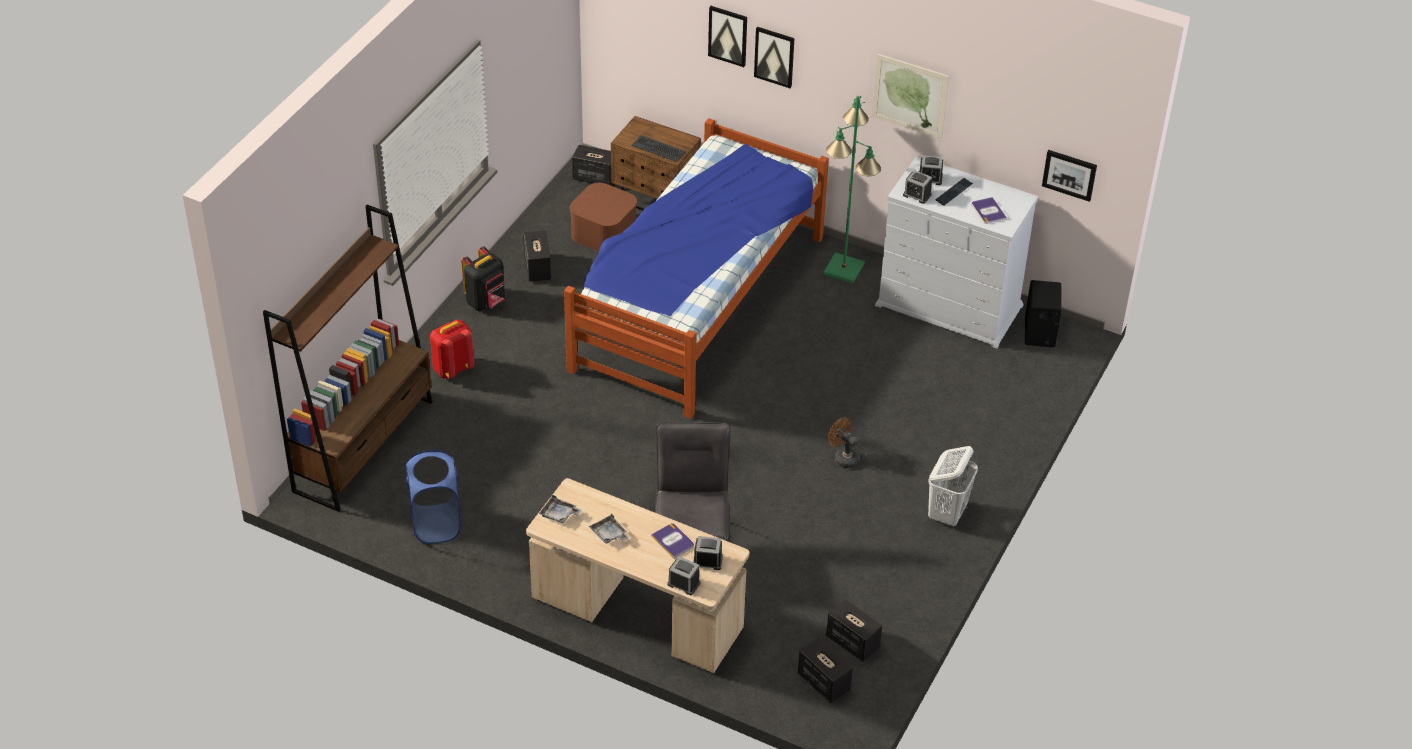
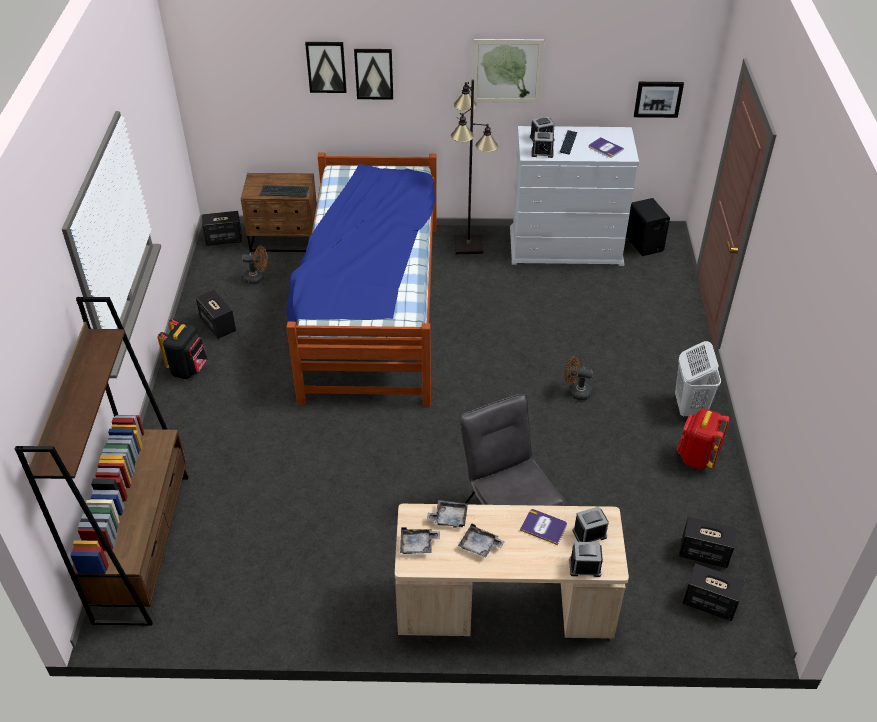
camera: 25 degrees left, 0 degrees up
(436, 524) = (258, 597): blue laundry basket -> none
(452, 368) = (190, 439): red backpack -> red backpack (696, 457)
(599, 504) = (449, 517): none -> grey tray
(603, 232) = (257, 278): brown storage box -> brown fan
(844, 269) = (468, 245): green floor lamp -> black floor lamp

